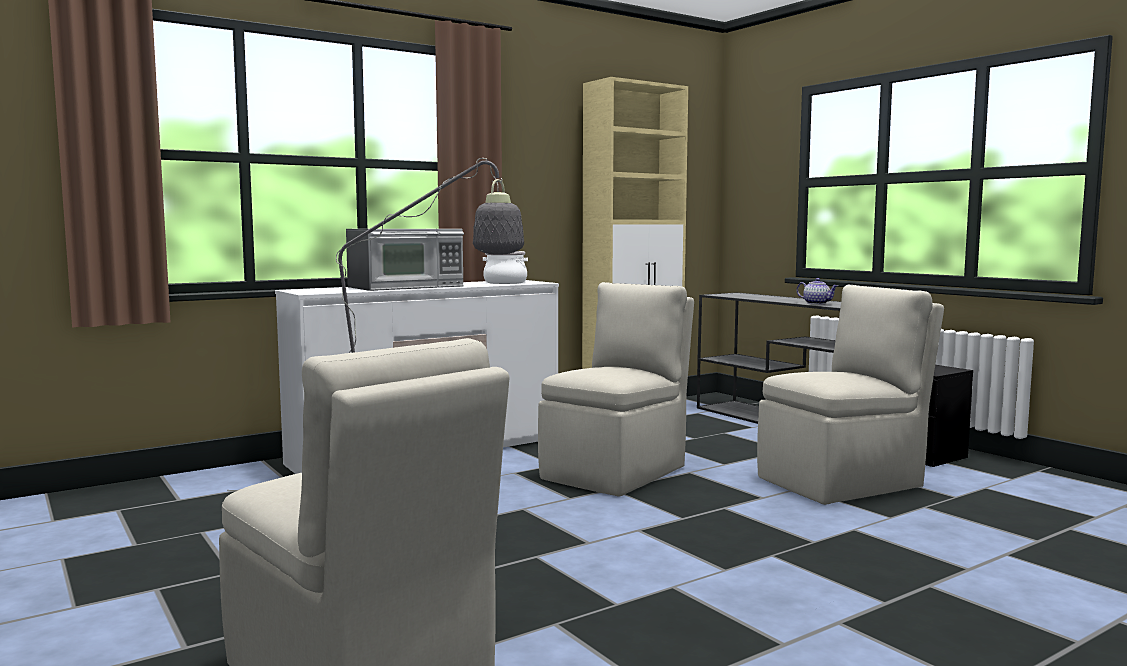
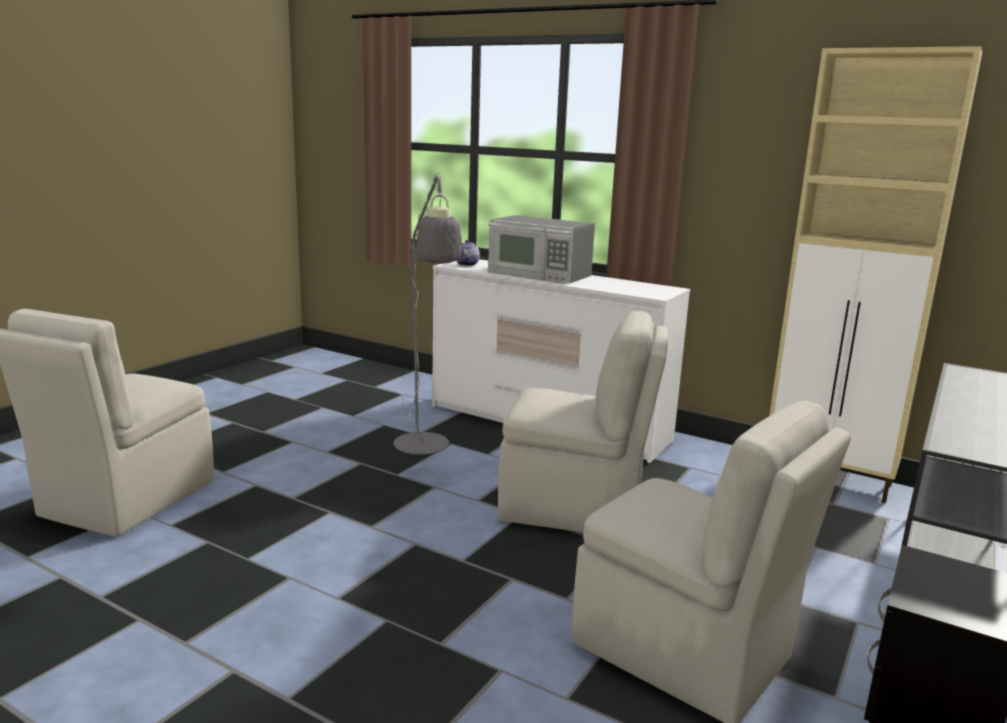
camera: 65 degrees right, 10 degrees up
(505, 282) = (634, 288): cooking pot -> none
(817, 303) = (960, 426): teapot -> teapot (467, 264)

